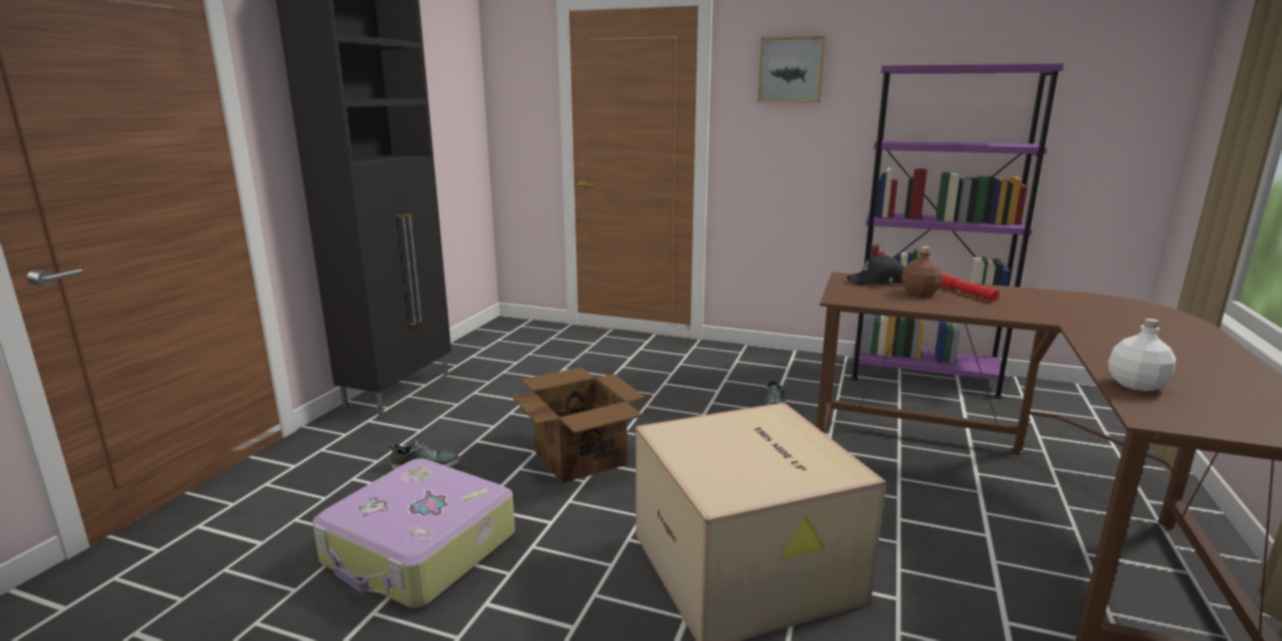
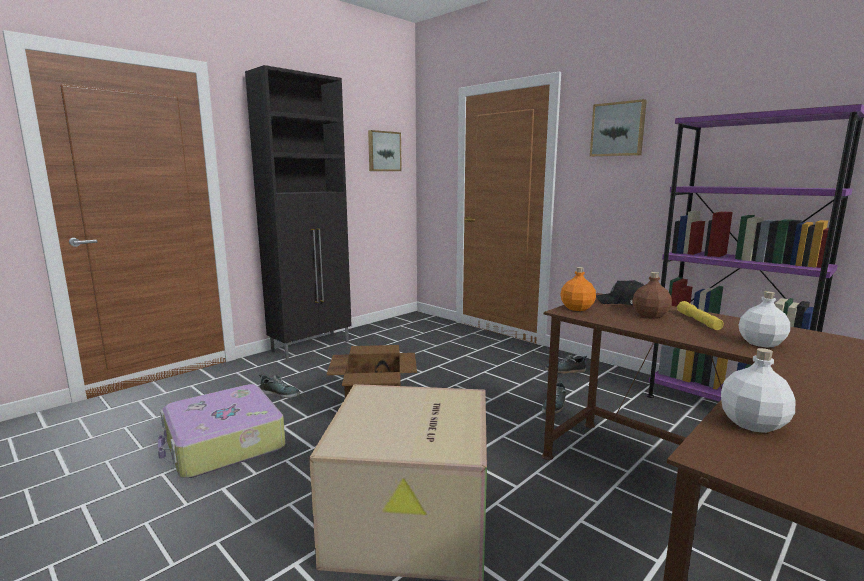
camera: 25 degrees right, 5 degrees down
(449, 87) = (383, 151): none -> picture
(750, 365) = (565, 370): none -> shoe
(845, 294) = (577, 308): none -> orange bottle
(965, 293) = (698, 321): red flashlight -> yellow flashlight
(1042, 309) = (762, 343): none -> white bottle

